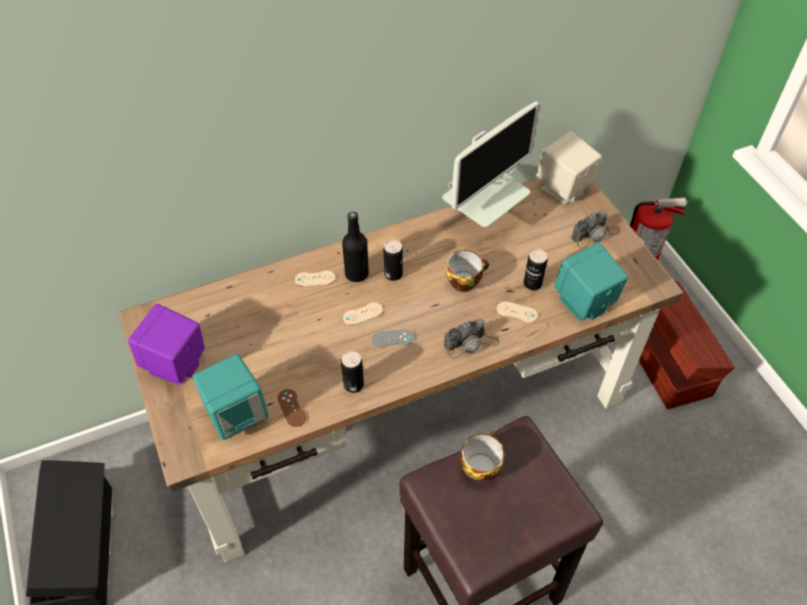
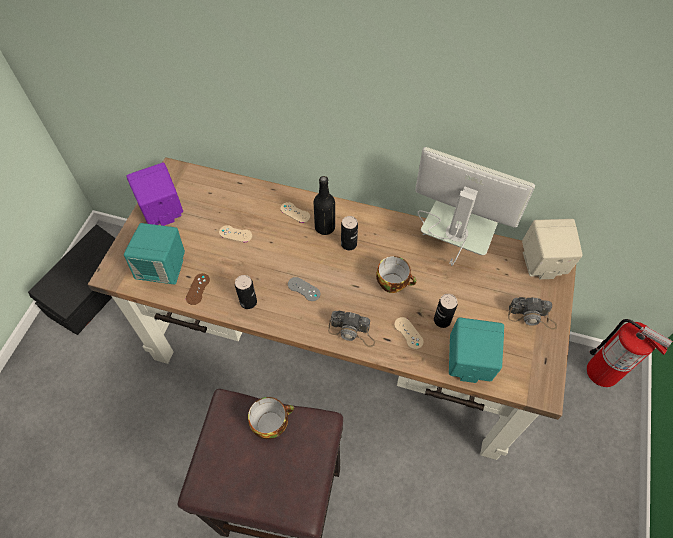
camera: 40 degrees right, 5 degrees up
(362, 314) = (301, 258): beige game controller -> beige game controller (235, 234)
(482, 219) = (452, 246): monitor -> monitor turned 150 degrees counterclockwise
(664, 357) = (565, 453): brown storage box -> none

